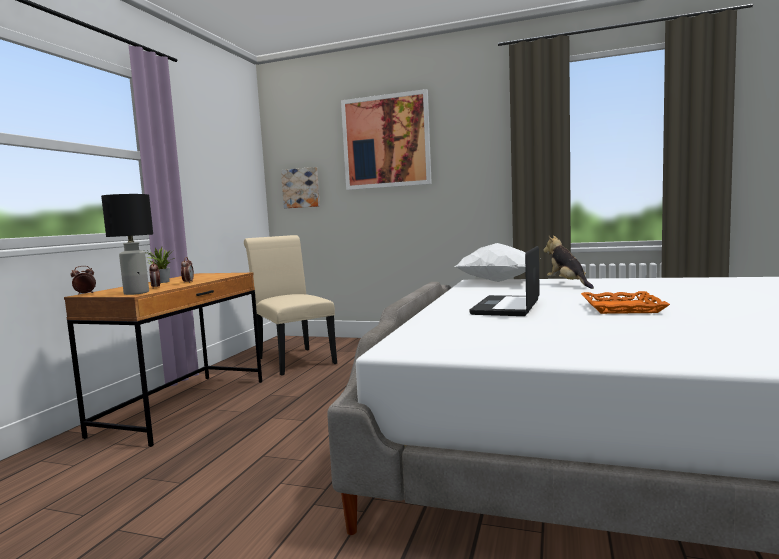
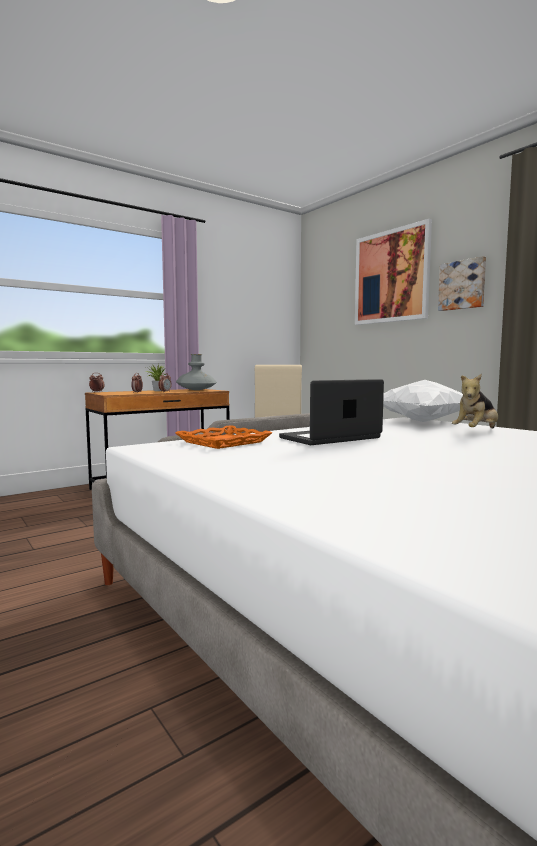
camera: 35 degrees right, 0 degrees up
(136, 293) = (114, 394): black table lamp -> none
(207, 275) = (196, 390): none -> grey vase
(301, 188) = (323, 323): picture -> picture (462, 285)
(568, 284) = (476, 432): plush toy -> plush toy turned 150 degrees counterclockwise
(620, 308) = (422, 454): orange tray -> orange tray (223, 442)

